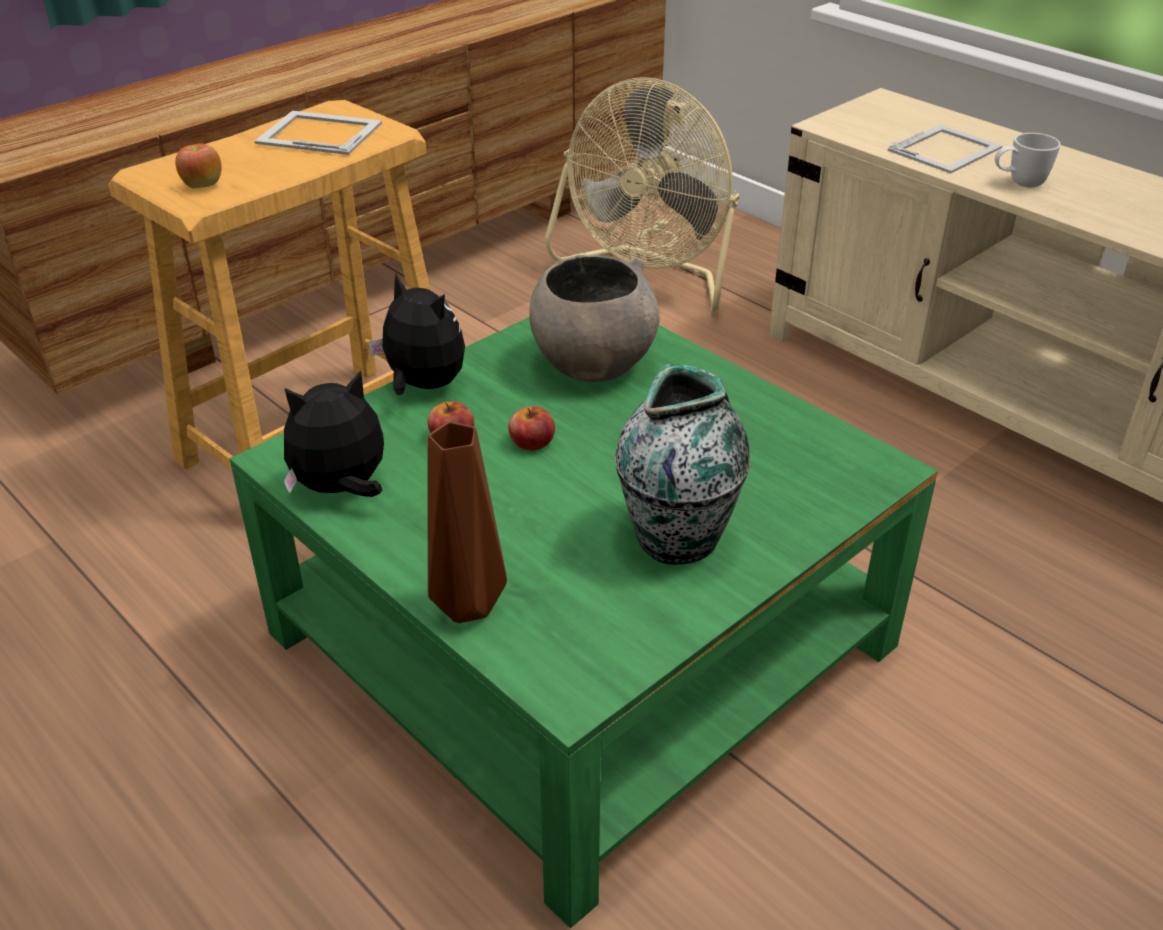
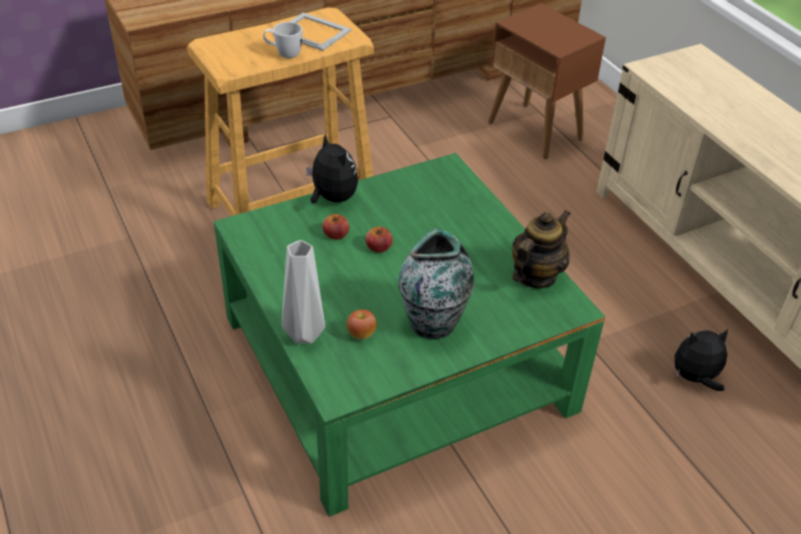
camera: 15 degrees right, 5 degrees up
(202, 186) = (234, 59): apple -> apple (361, 334)
(341, 489) = (265, 252): plush toy -> plush toy (695, 378)
(464, 607) = (302, 335): brown vase -> grey vase
(592, 364) = (434, 204): grey bowl -> none
(647, 273) = (535, 131): beige fan -> brown side table
(801, 434) = (535, 276): none -> teapot
(946, 149) = (716, 101): picture frame -> none
(1018, 184) = (748, 137): white mug -> white mug (283, 54)

